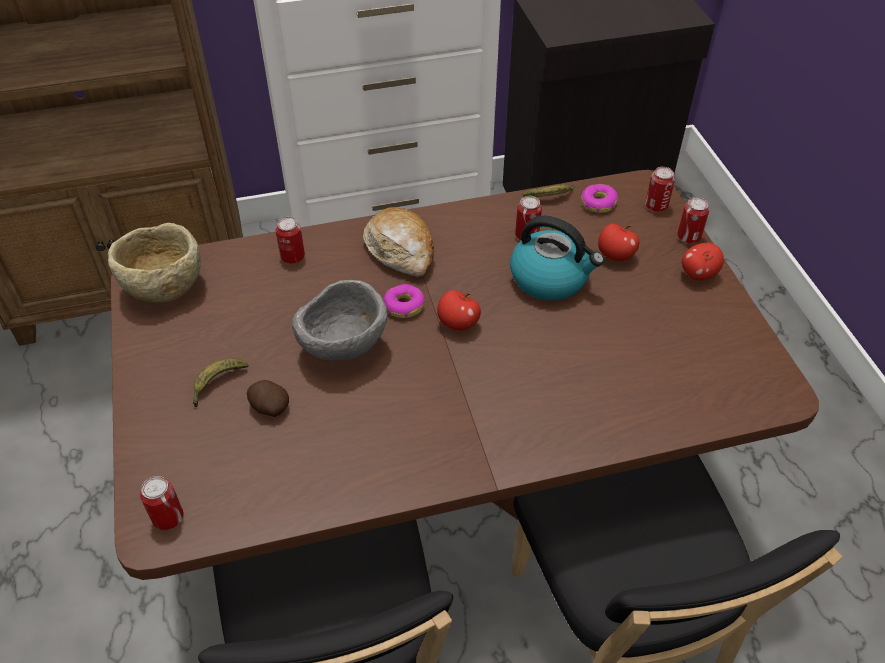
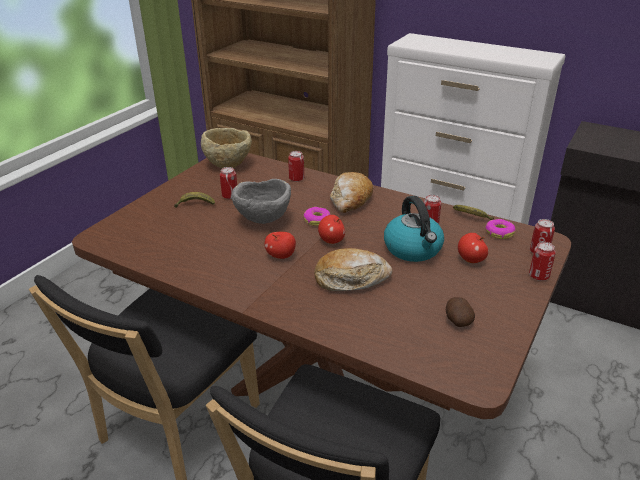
camera: 45 degrees right, 15 degrees down
(168, 517) = (108, 235): can -> can (230, 196)
(269, 407) = (200, 223): potato -> potato (457, 321)
(543, 360) = (351, 279): none -> bread
(698, 274) = (515, 295): apple -> apple (281, 255)

